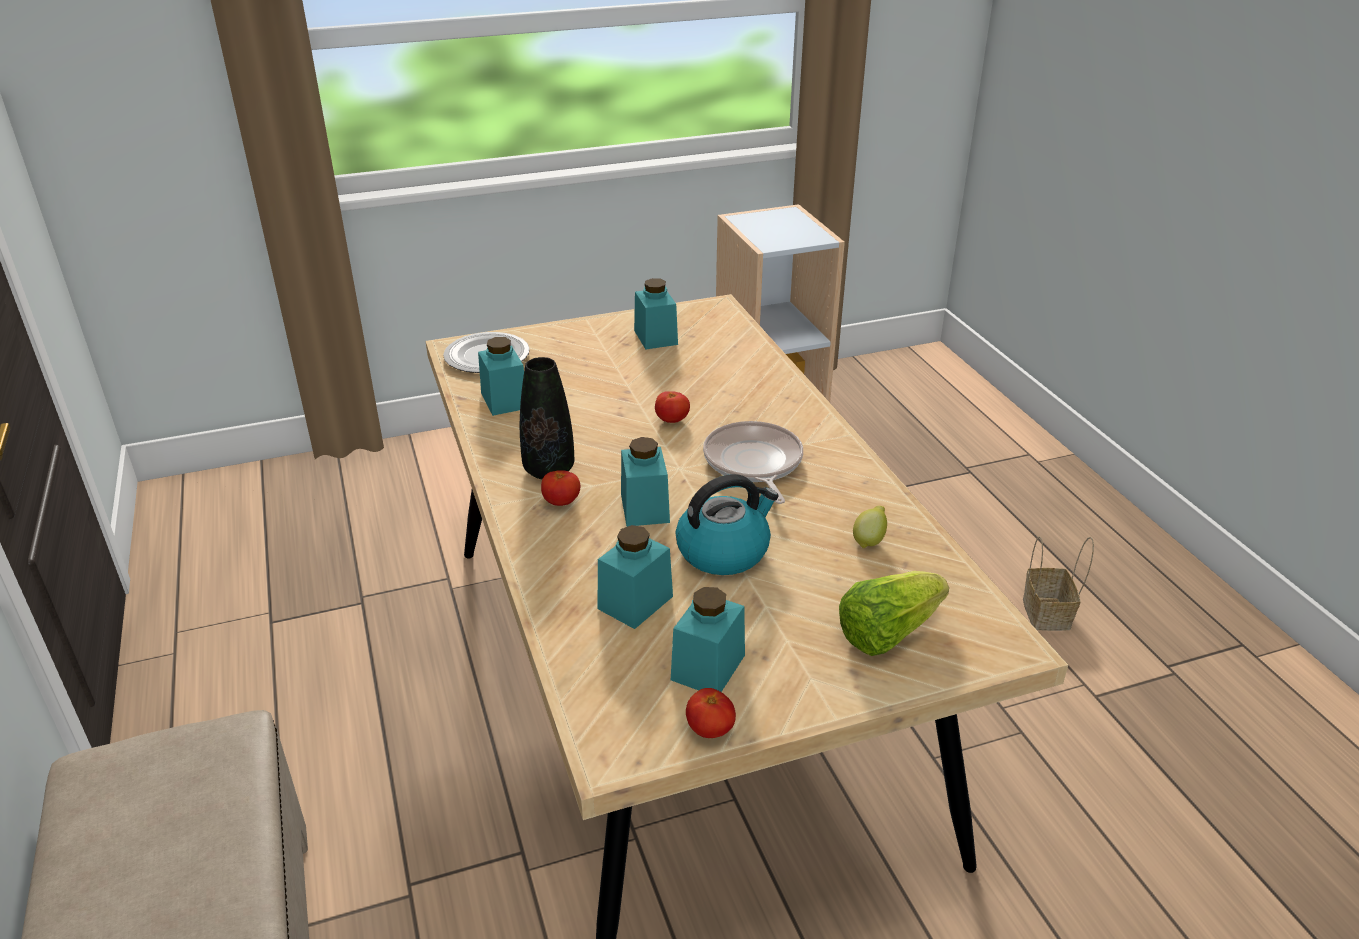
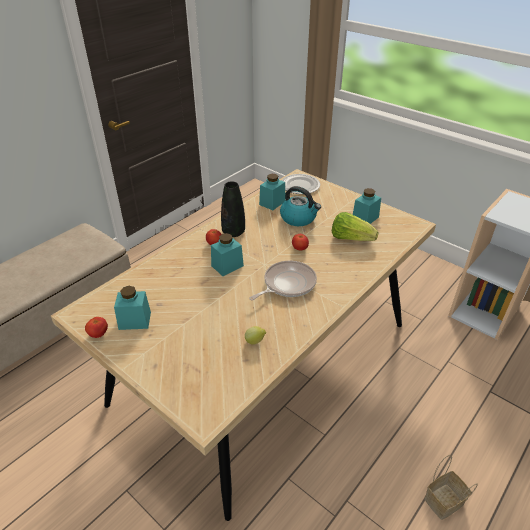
camera: 60 degrees right, 5 degrees up
(635, 602) = (163, 287): turquoise jar -> none
(724, 551) = (214, 298): kettle -> kettle (299, 218)
(887, 632) = (188, 369): lettuce -> lettuce (351, 238)

